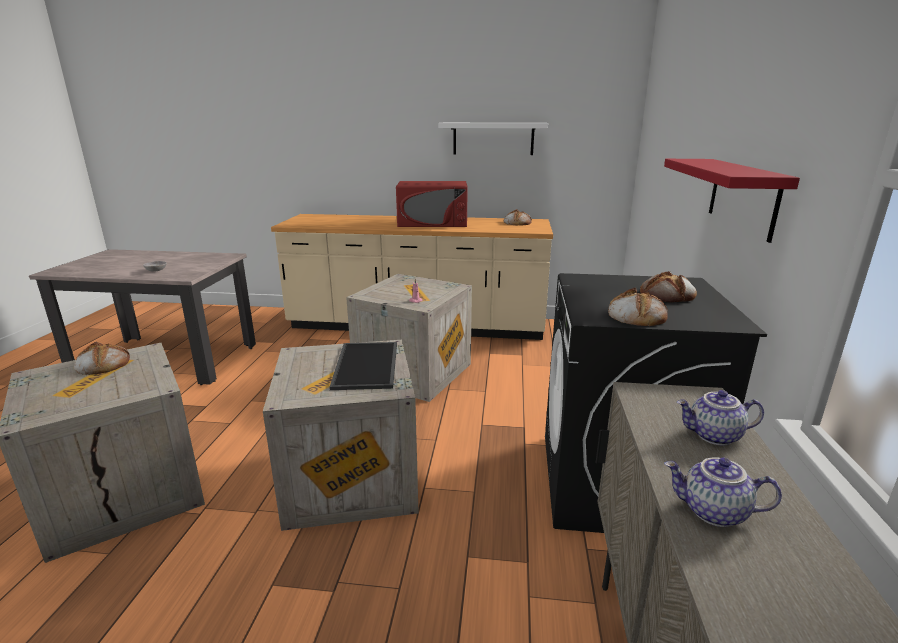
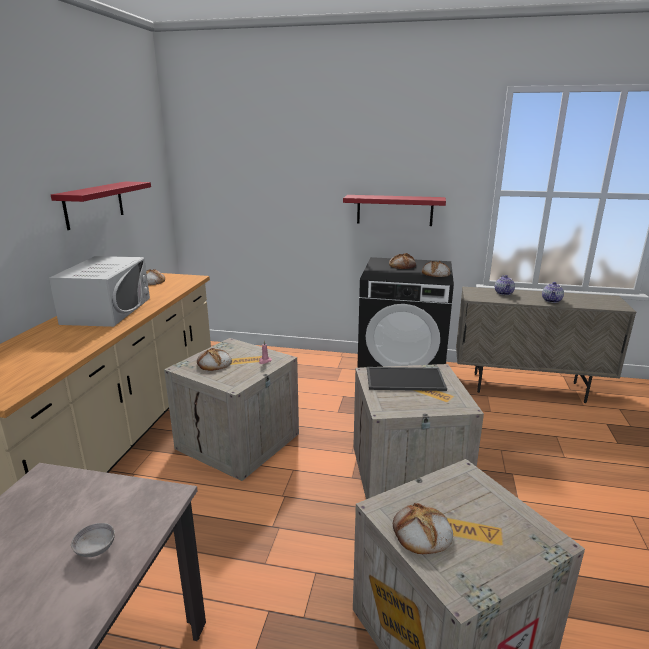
camera: 85 degrees left, 0 degrees up
(408, 285) = (214, 363): none -> bread
(433, 222) = (107, 310): red microwave -> white microwave
(493, 138) = (94, 204): white shelf -> red shelf

